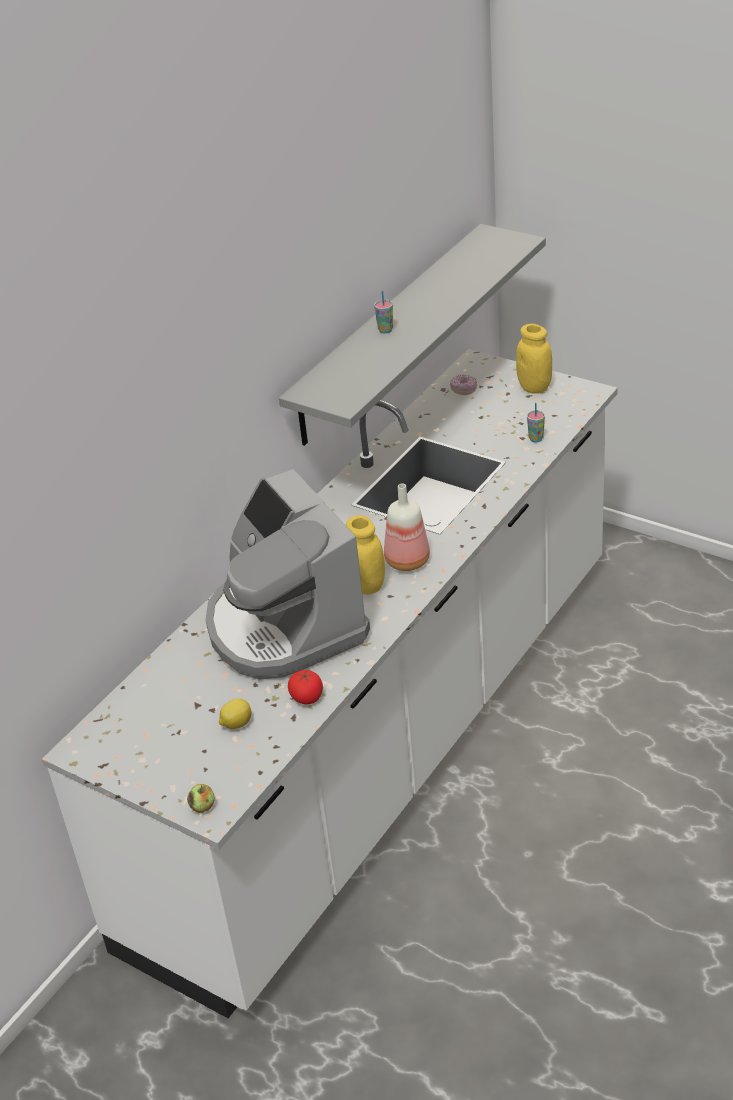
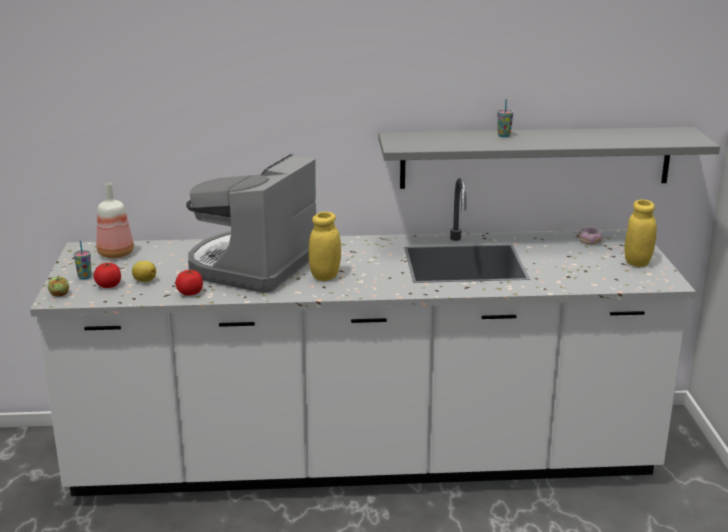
camera: 50 degrees right, 15 degrees down
(219, 757) = (108, 285): none -> tomato
(406, 561) = (367, 280): bottle -> bottle (115, 254)
(536, 439) = (575, 281): cup -> cup (84, 277)

